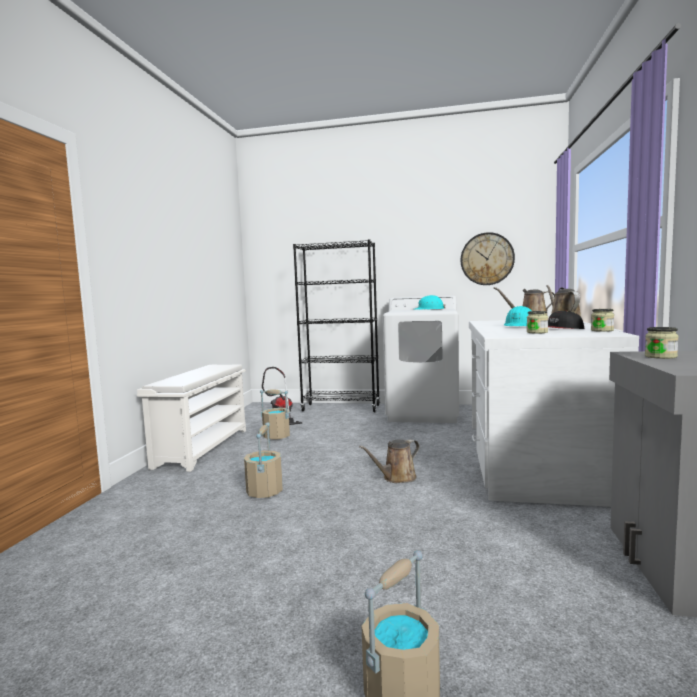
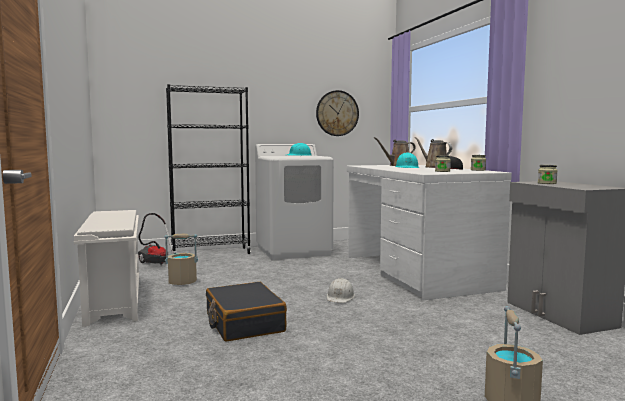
camera: 30 degrees left, 0 degrees up
(264, 491) = (244, 323): beige bucket -> black suitcase
(396, 478) = (340, 297): brown watering can -> white hard hat

